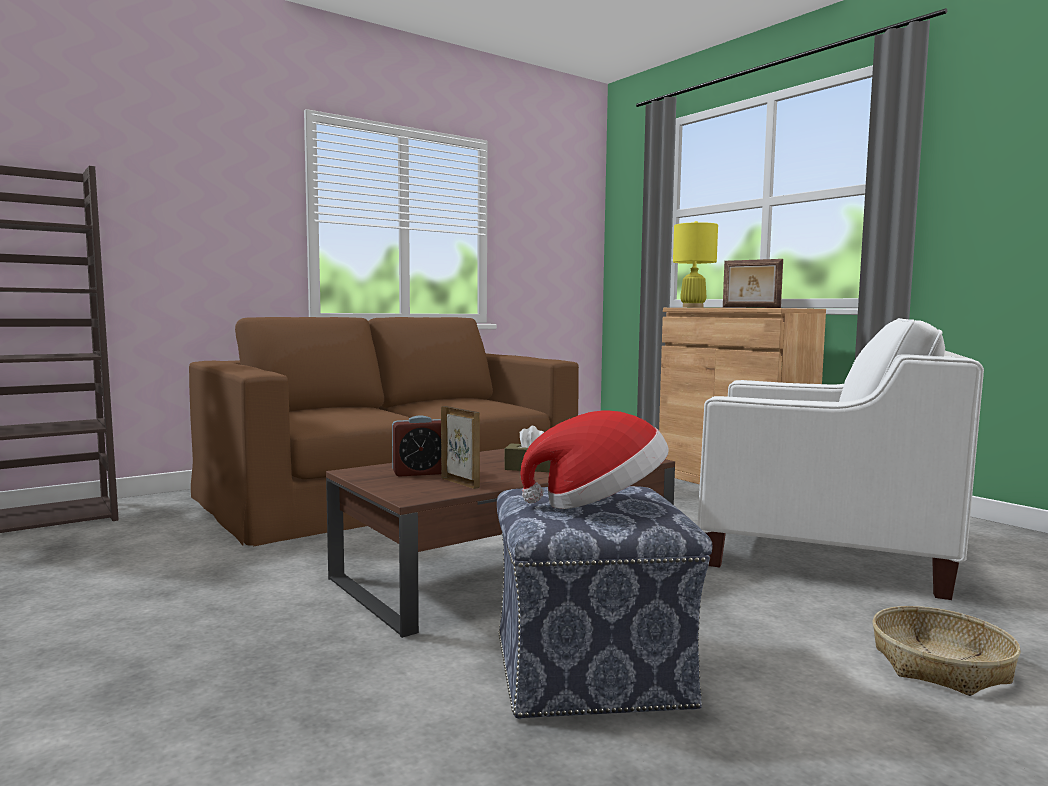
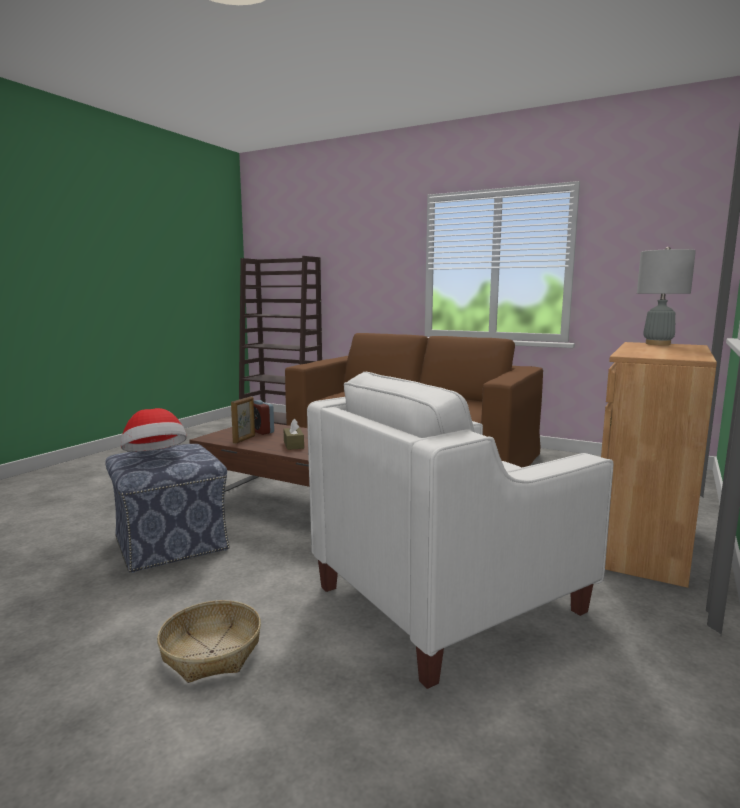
camera: 65 degrees right, 5 degrees up
(693, 307) = (658, 344): yellow table lamp -> grey table lamp
(750, 307) = (644, 351): picture frame -> none
(822, 551) = (448, 598): white armchair -> white armchair turned 60 degrees clockwise

